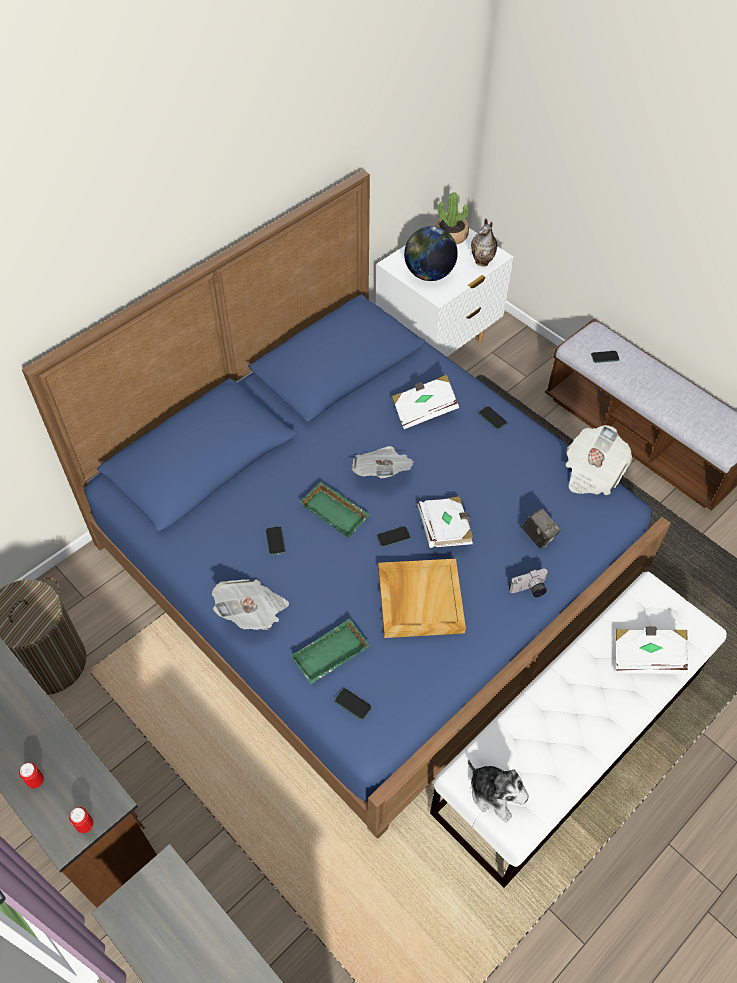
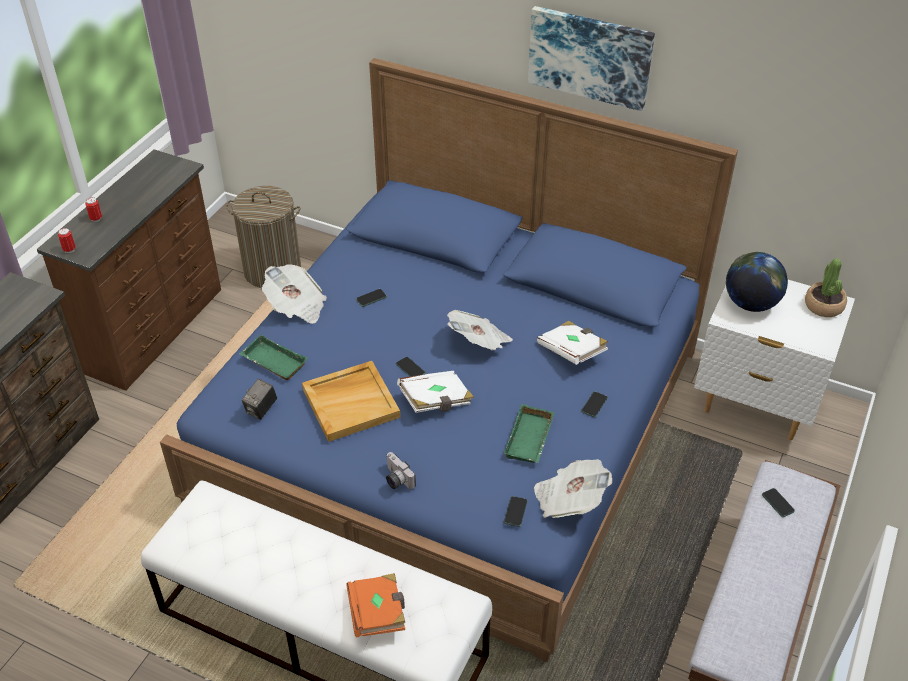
camera: 70 degrees right, 10 degrees down
(230, 186) = (590, 56): none -> picture
(337, 512) = (419, 326): green tray -> green tray (530, 439)
(353, 704) = (233, 388): phone -> phone (515, 512)
(483, 262) = (803, 339): vase -> none
(495, 793) = (194, 521): plush toy -> none
(538, 537) = (462, 472): camera -> camera (261, 409)
(647, 657) = (378, 613): white book -> orange book

